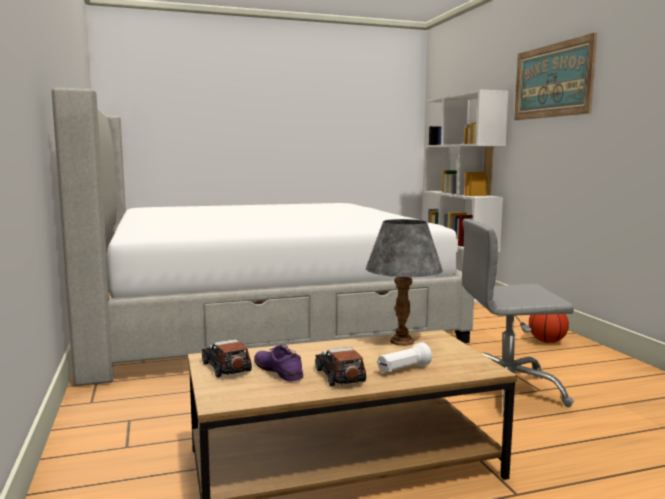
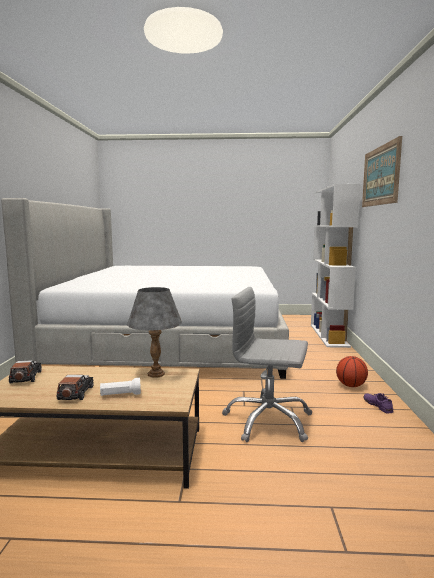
camera: 20 degrees right, 0 degrees up
(278, 370) = (49, 384): purple shoe -> purple shoe (377, 405)

